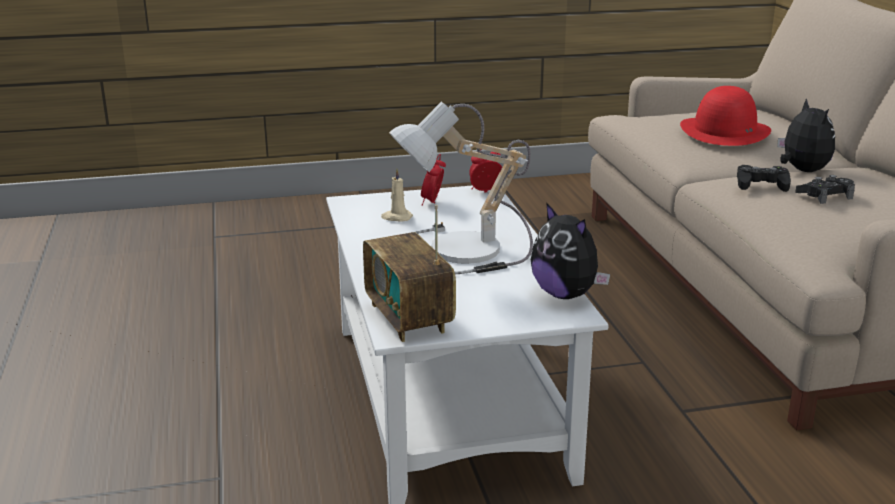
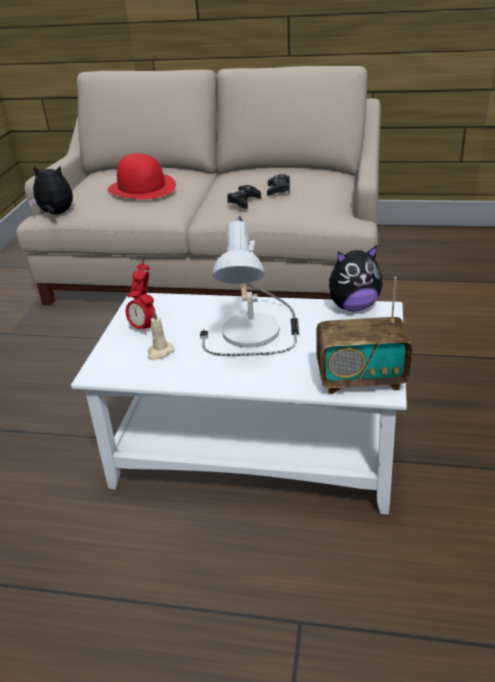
camera: 65 degrees left, 10 degrees up
(801, 170) = (222, 187): plush toy -> plush toy (56, 214)

